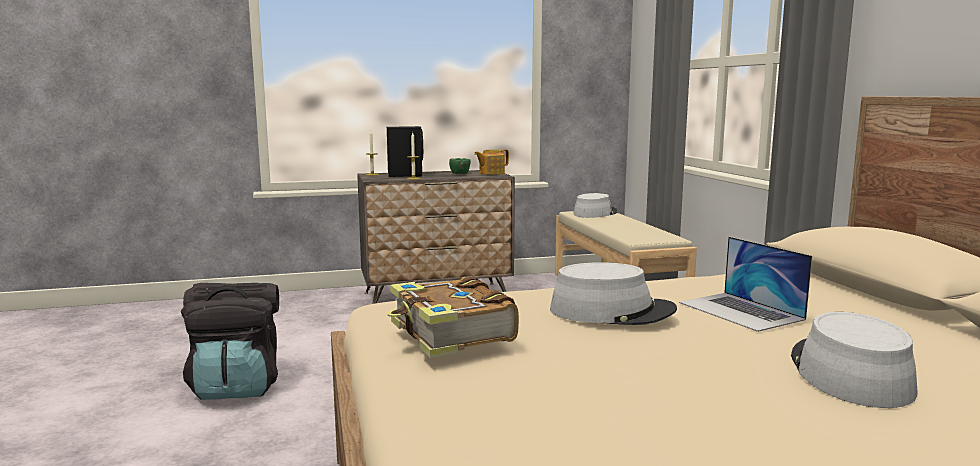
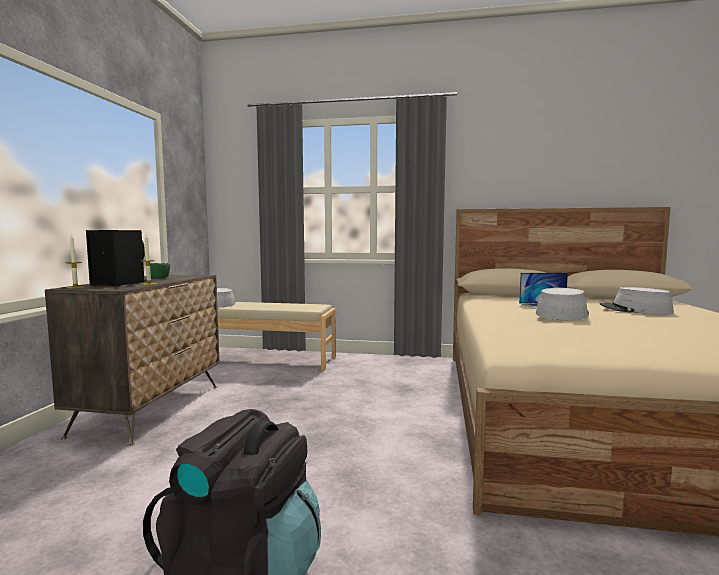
camera: 65 degrees left, 5 degrees down
(450, 334) = (615, 335): book -> none
(491, 173) = (180, 275): teapot -> none

